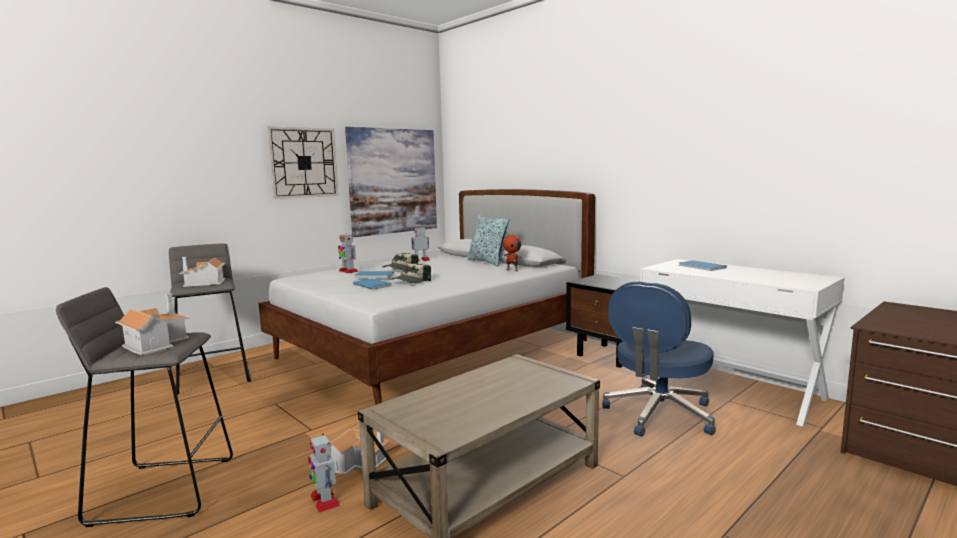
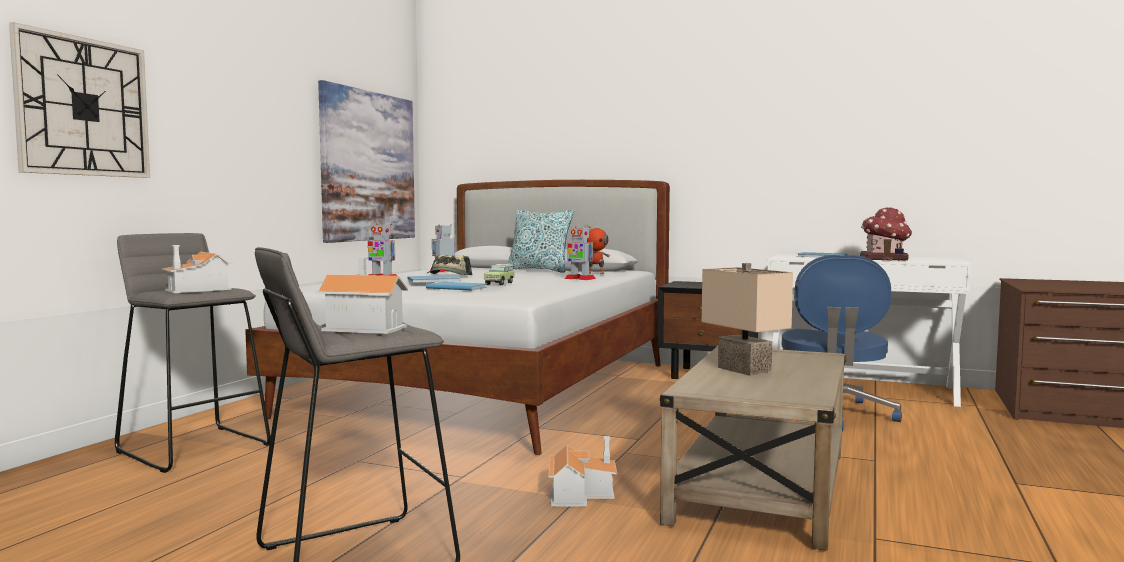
camera: 25 degrees left, 5 degrees down
(303, 163) = (270, 125): wall clock -> wall clock (83, 107)
(324, 500) = (602, 530): toy robot -> toy robot (579, 279)
(411, 281) = (499, 283): cap -> toy car
(471, 390) = (741, 370): none -> beige table lamp
(748, 276) = (884, 259): none -> toy house

